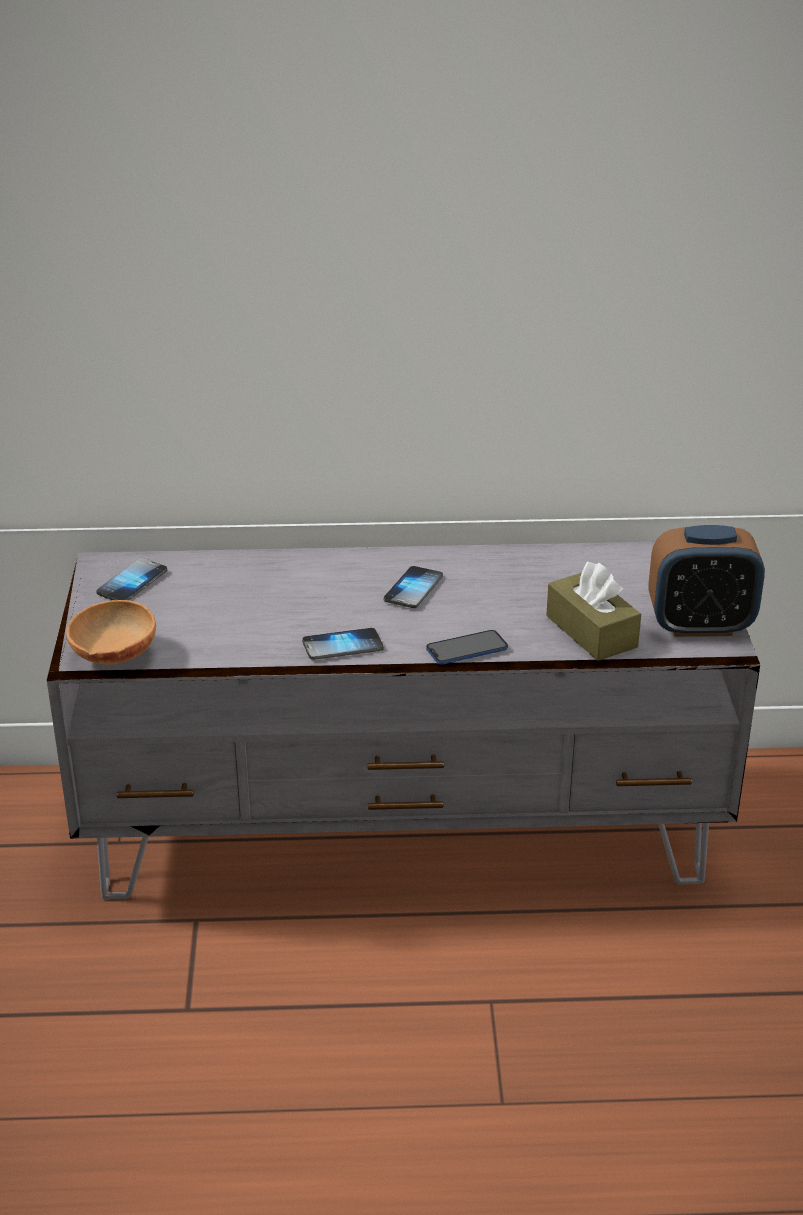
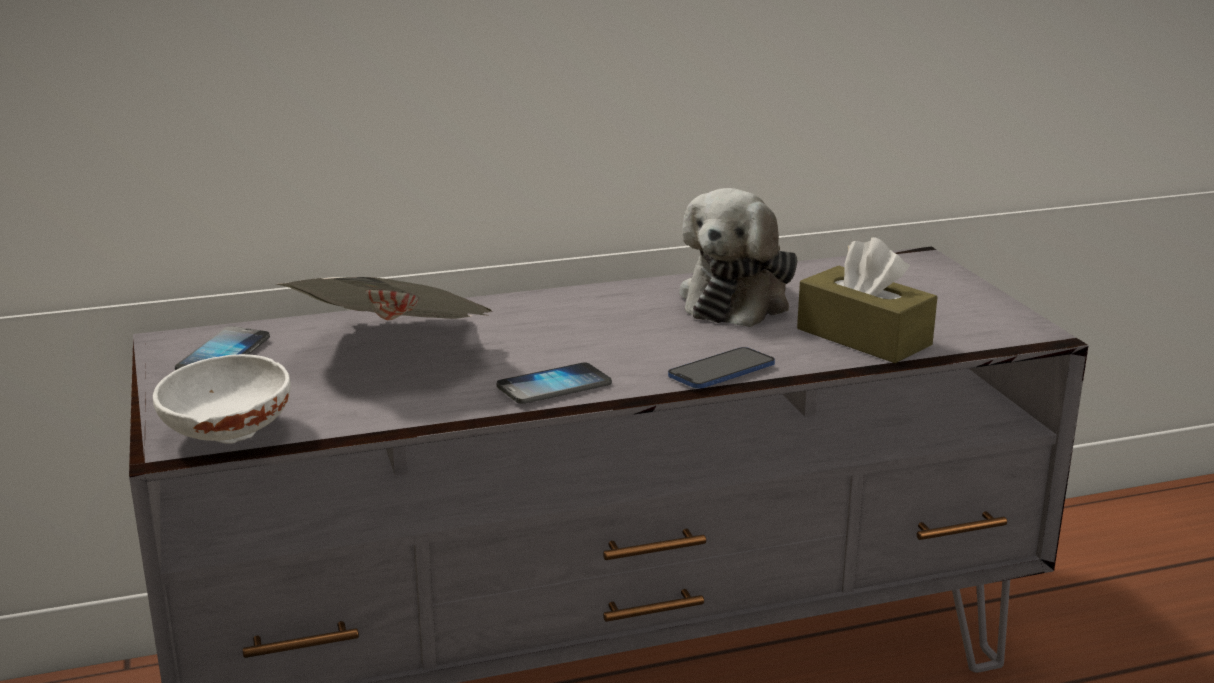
camera: 15 degrees left, 10 degrees down
(113, 657) = (225, 436): brown bowl -> white bowl
(248, 599) = (397, 354): none -> newspaper
(413, 589) = (612, 322): phone -> none
(520, 579) = (738, 299): none -> plush toy
(700, 625) = (986, 317): alarm clock -> none

